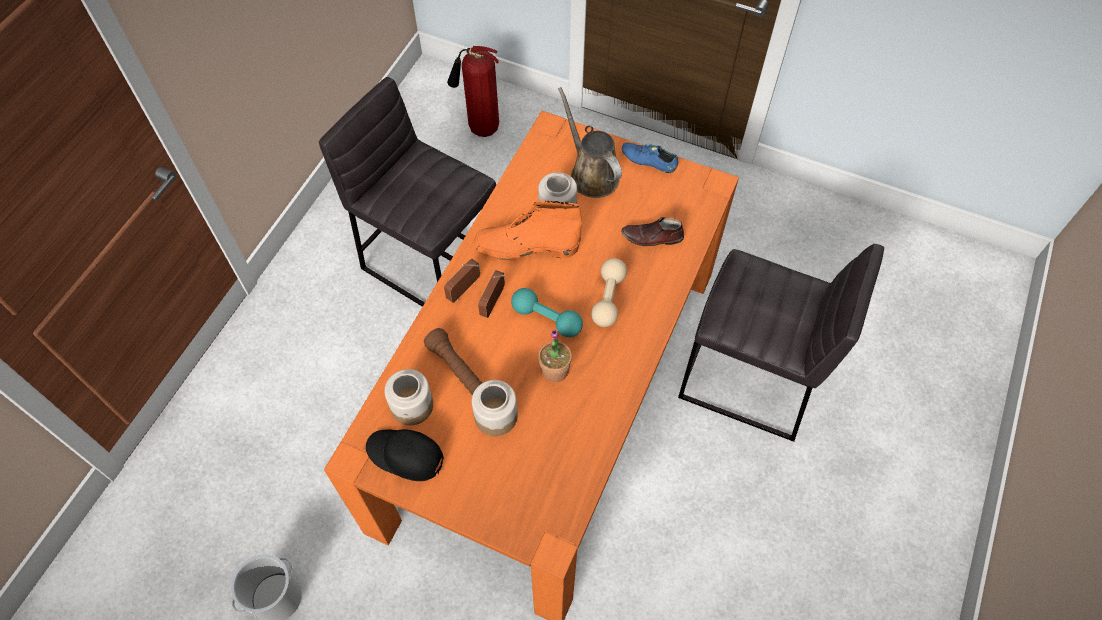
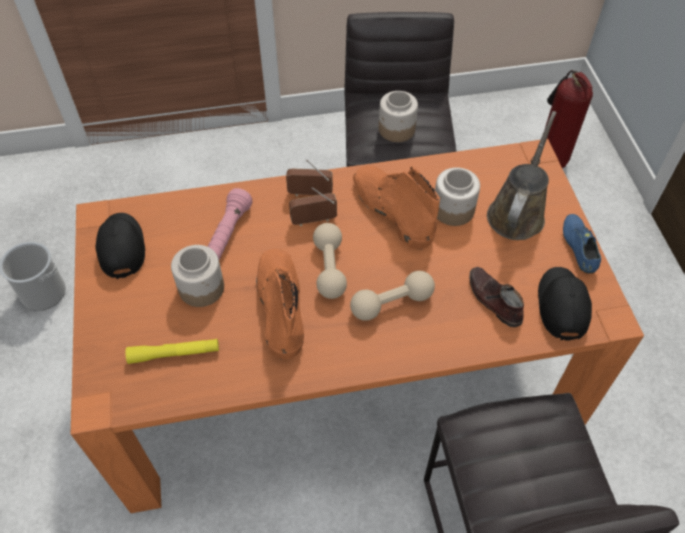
camera: 55 degrees right, 5 degrees down
(412, 406) = (170, 225): jar -> jar (396, 129)
(456, 368) = (228, 233): brown flashlight -> pink flashlight
(544, 467) = (174, 354): none -> yellow flashlight
(546, 319) = (329, 268): turquoise dumbbell -> beige dumbbell
(555, 370) = (280, 305): potted plant -> orange boot
(685, 203) = (562, 305): none -> black cap

